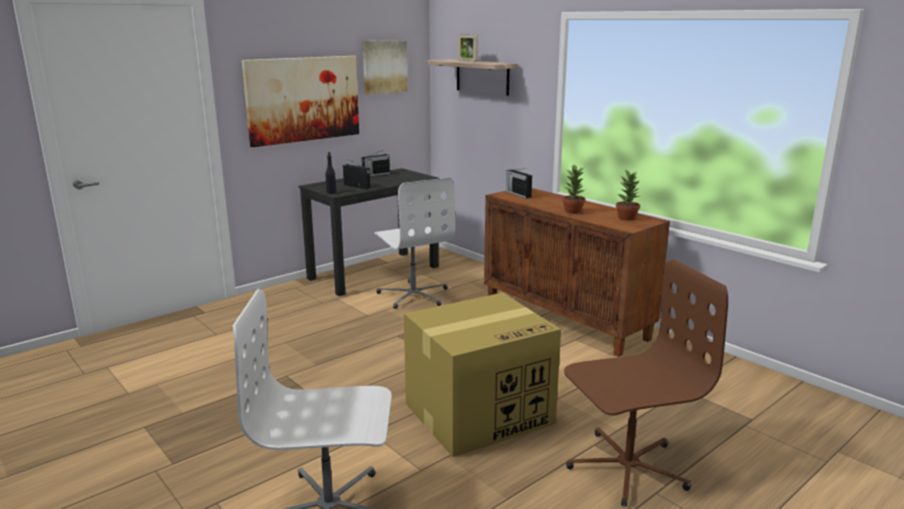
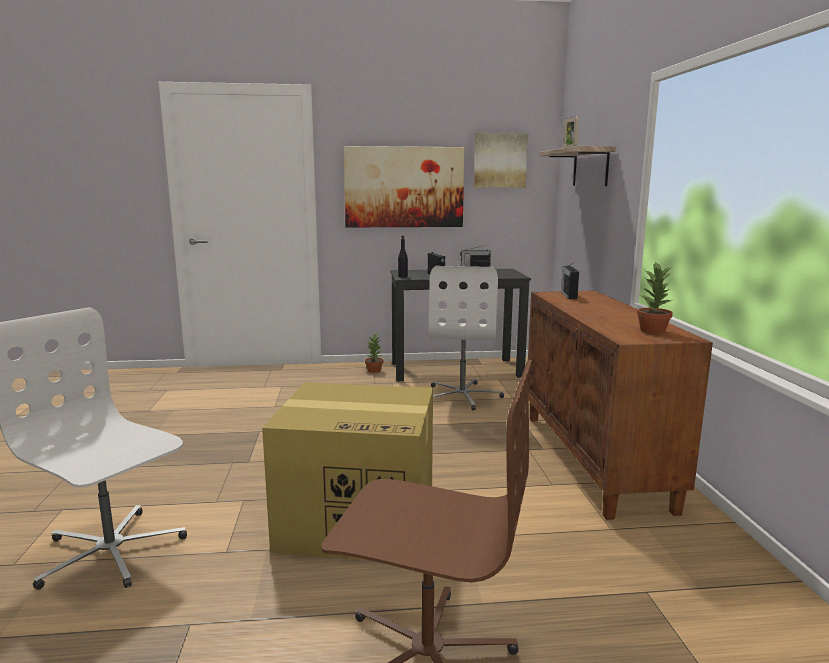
camera: 35 degrees right, 5 degrees down
(573, 211) = (596, 315): potted plant -> potted plant (374, 370)

